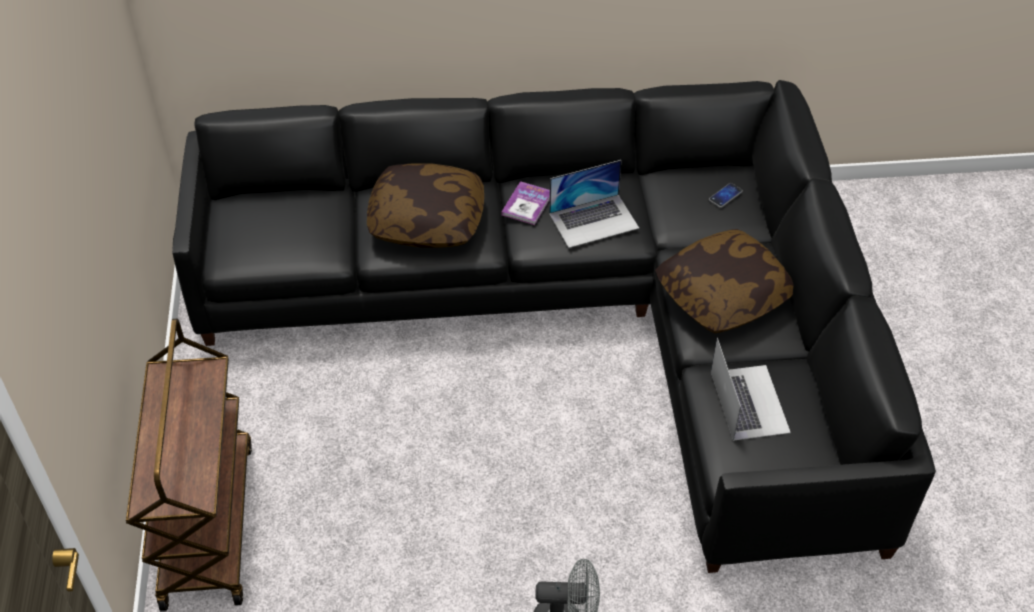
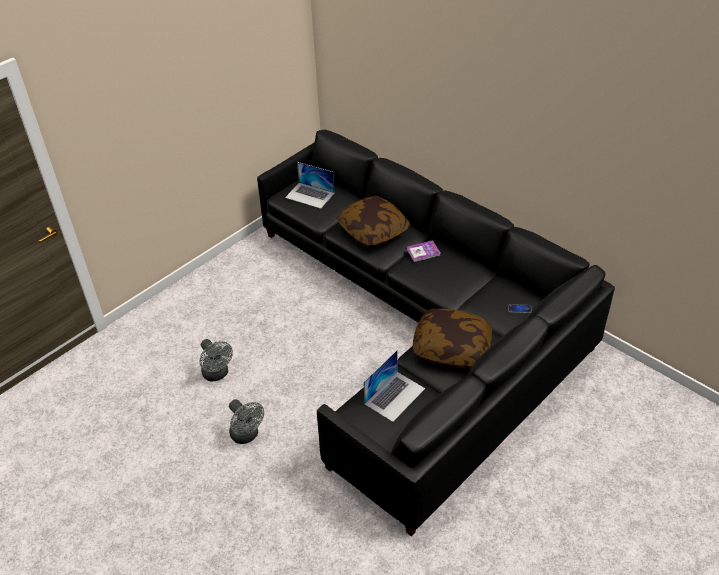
camera: 50 degrees right, 5 degrees down
(207, 523) = (186, 297): brown cart -> none
(412, 586) = (217, 374): none -> grey fan
(594, 220) = (441, 277): laptop -> laptop (310, 195)

